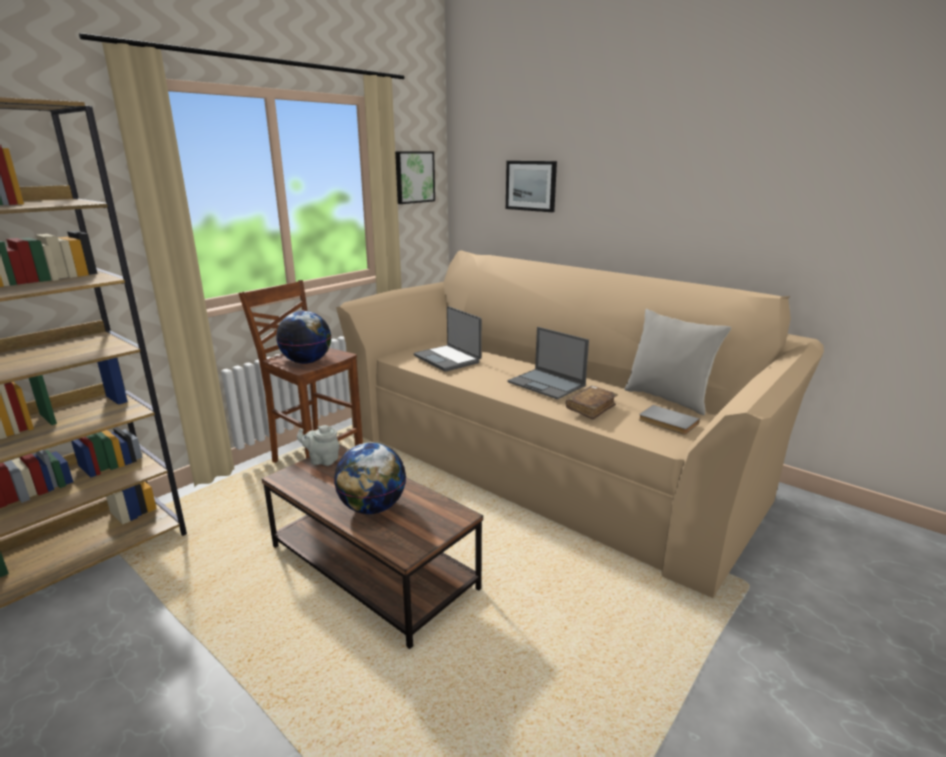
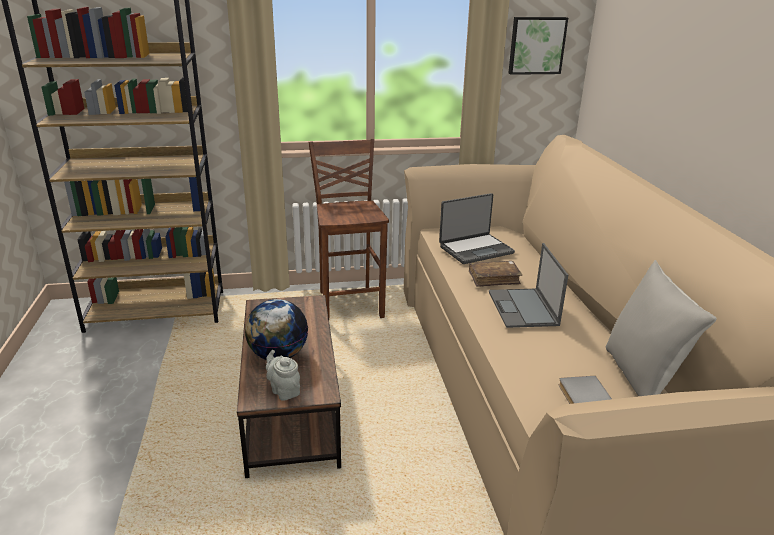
camera: 40 degrees right, 5 degrees up
(307, 362) = (343, 215): globe -> none
(322, 460) = (296, 303): grey teapot -> grey teapot (284, 391)
(448, 359) = (475, 249): laptop -> laptop turned 120 degrees counterclockwise
(531, 186) = (650, 72): picture -> none
(591, 408) = (527, 350): brown book -> brown book (494, 279)

